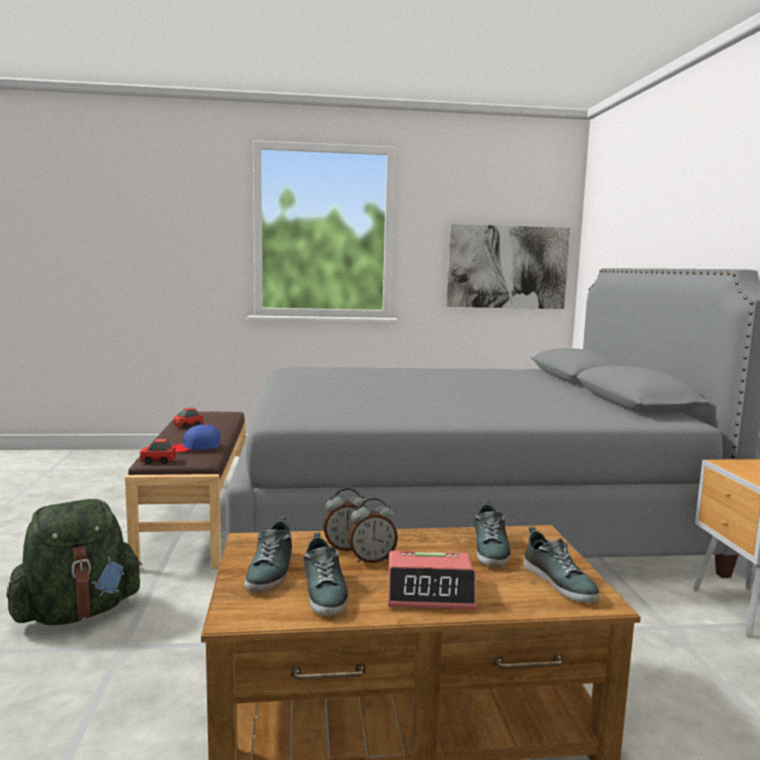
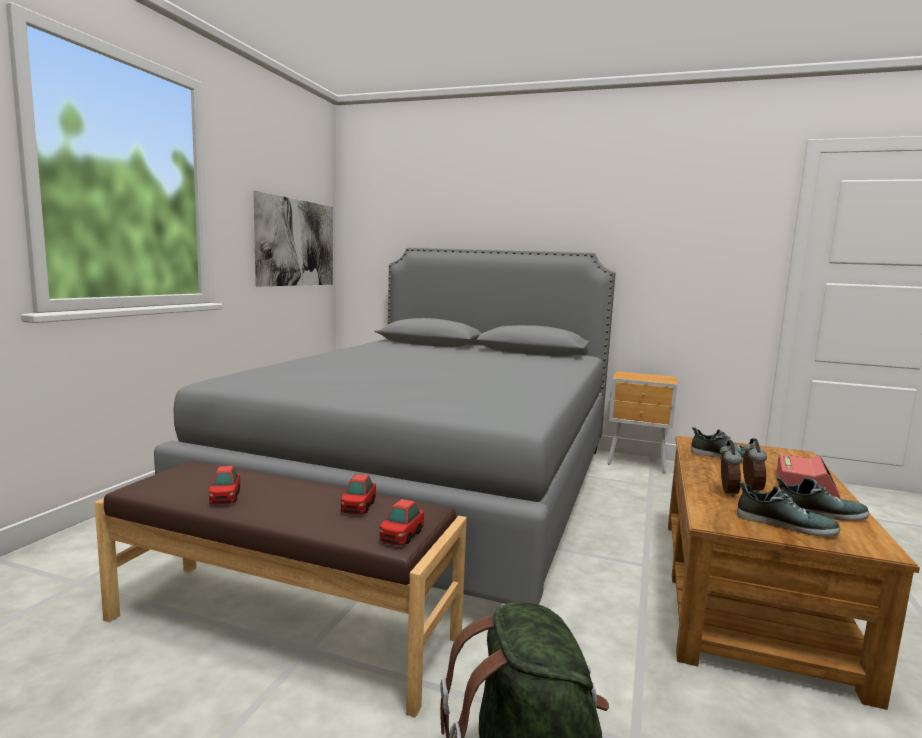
camera: 65 degrees left, 0 degrees up
(195, 448) = (358, 507): blue cap -> toy car
(560, 582) = (775, 454): shoe -> none

